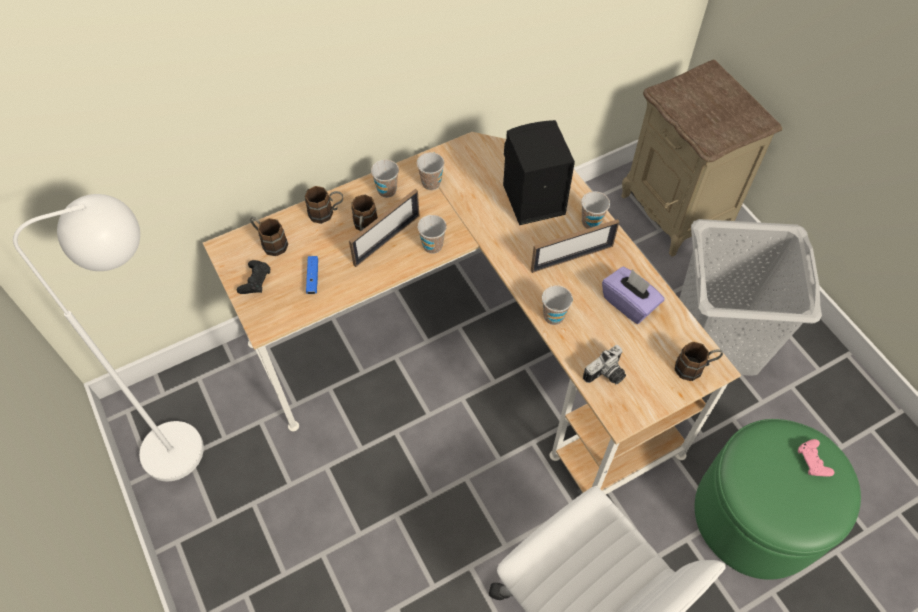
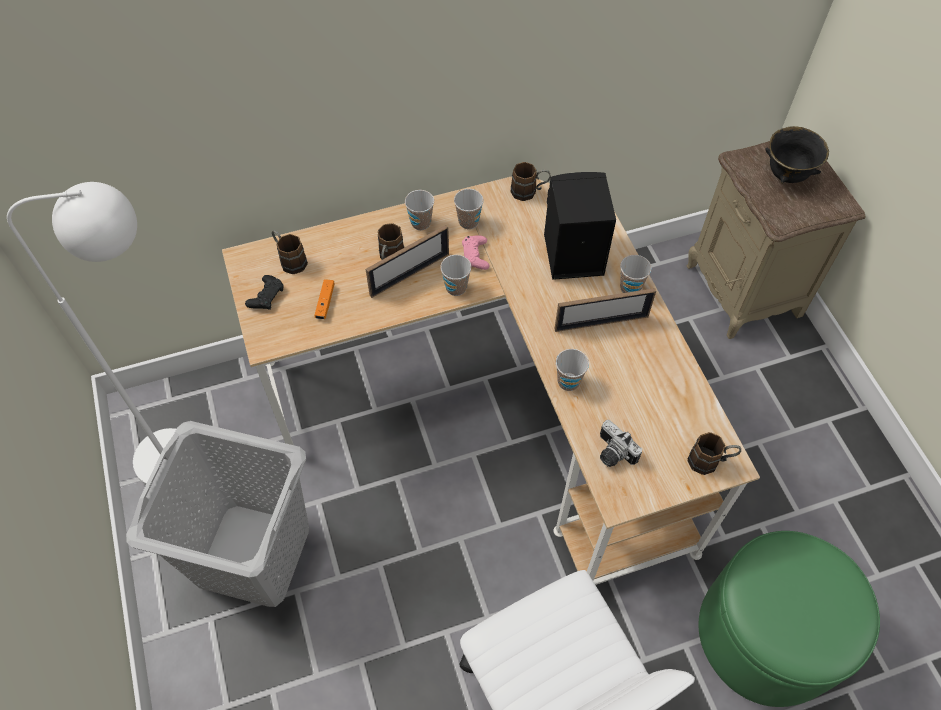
camera: 10 degrees right, 0 degrees up
(313, 278) = (325, 302): blue game controller -> orange game controller
(326, 213) = (353, 237): brown mug -> brown mug (529, 191)
(606, 375) = (612, 453): camera -> camera turned 75 degrees clockwise
(629, 303) = (653, 380): purple tissue box -> none
(706, 101) = (786, 175): none -> black bowl
(717, 341) = (761, 438): grey laundry basket -> grey laundry basket (254, 555)
(813, 460) = (832, 585): pink game controller -> pink game controller (475, 255)

